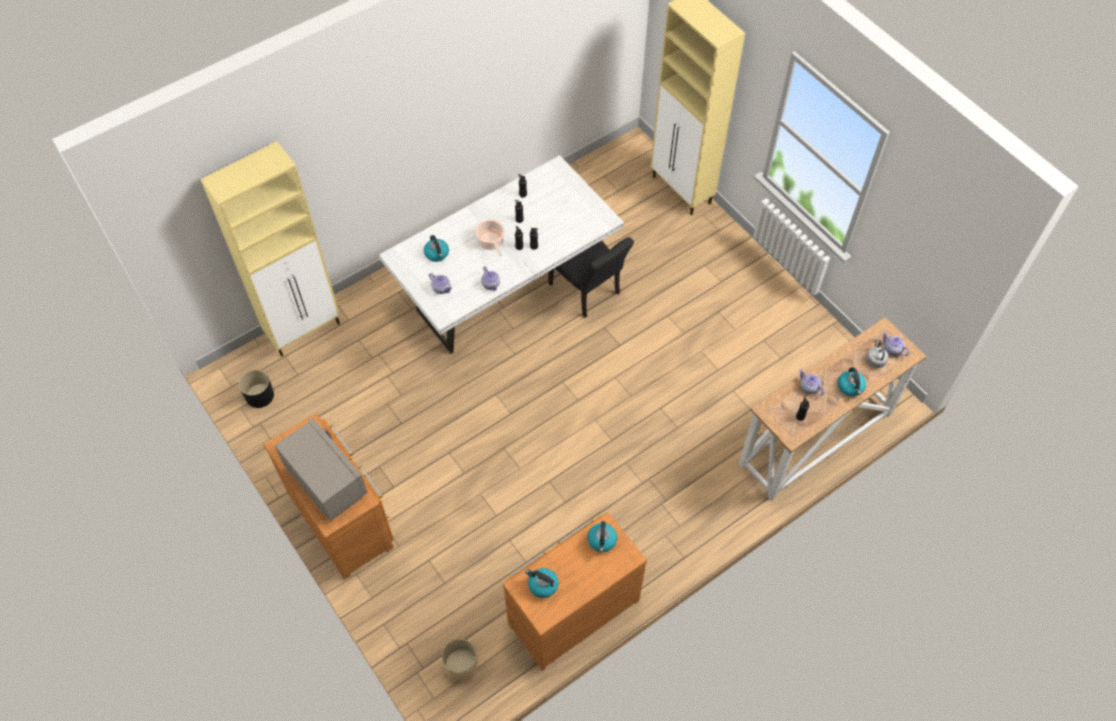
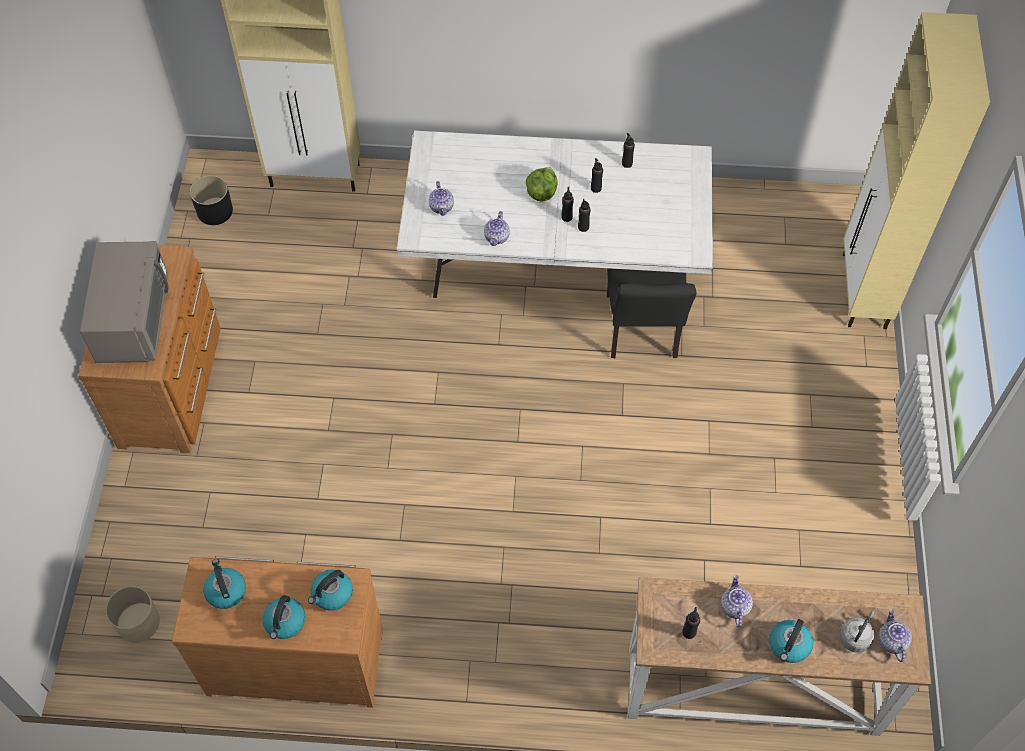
camera: 40 degrees right, 0 degrees up
(437, 254) = (472, 168): kettle -> kettle (285, 622)
(491, 242) = (541, 193): cooking pot -> lettuce

